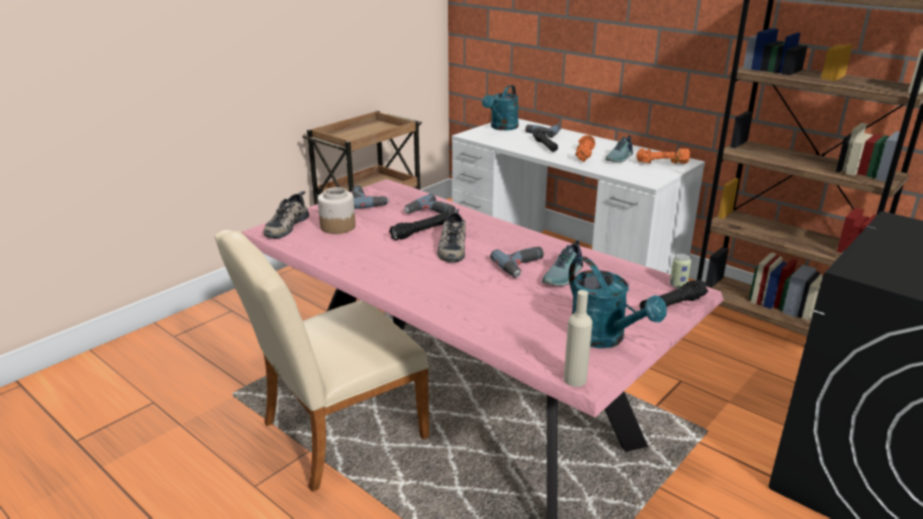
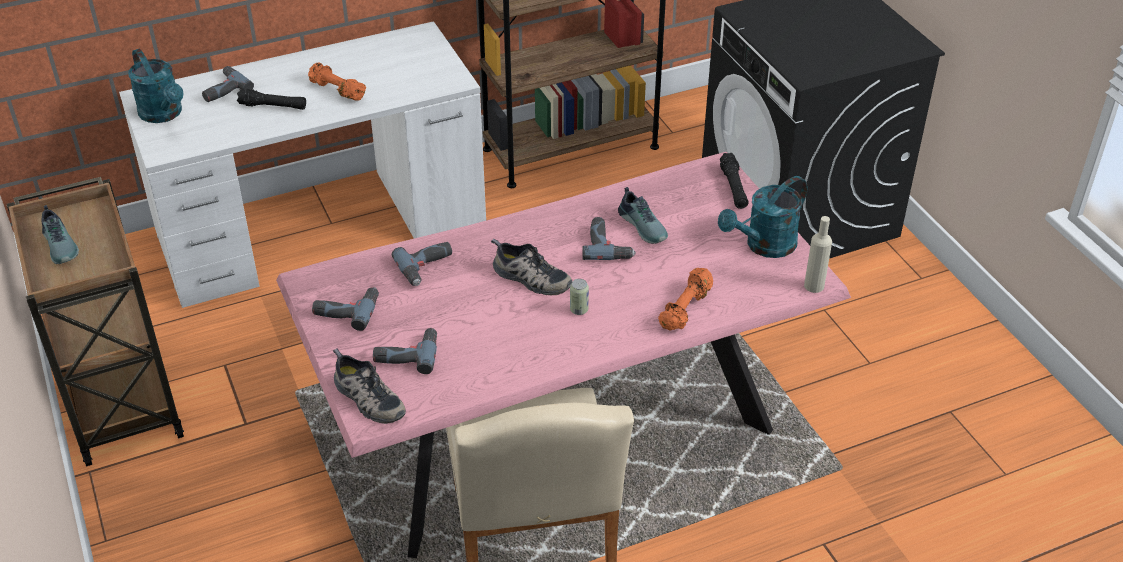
camera: 65 degrees left, 15 degrees up
(337, 226) = (406, 353): jar -> power drill
(420, 232) = (474, 290): black flashlight -> none
(604, 338) = (764, 246): turquoise watering can -> turquoise watering can turned 150 degrees clockwise
(620, 158) = (371, 70): shoe -> shoe (61, 245)
(662, 164) = (416, 51): orange dumbbell -> orange dumbbell (686, 309)
(678, 285) = (703, 168): can -> can (579, 310)

